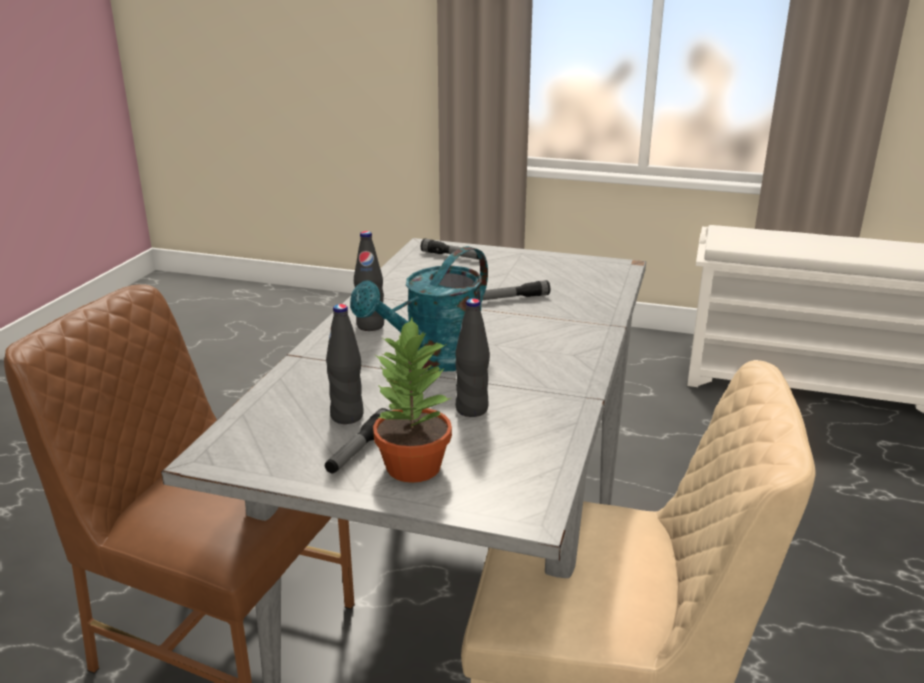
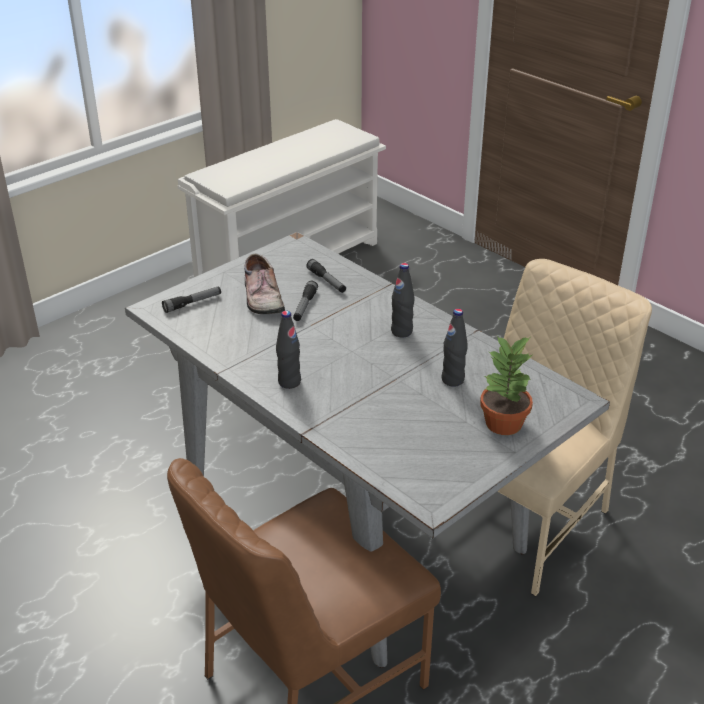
camera: 60 degrees left, 10 degrees up
(347, 416) = (422, 431): black bottle -> black bottle (401, 331)
(359, 450) = (469, 438): flashlight -> flashlight (327, 281)
(434, 360) = (372, 372): turquoise watering can -> none
(501, 277) = (261, 297): none -> shoe

